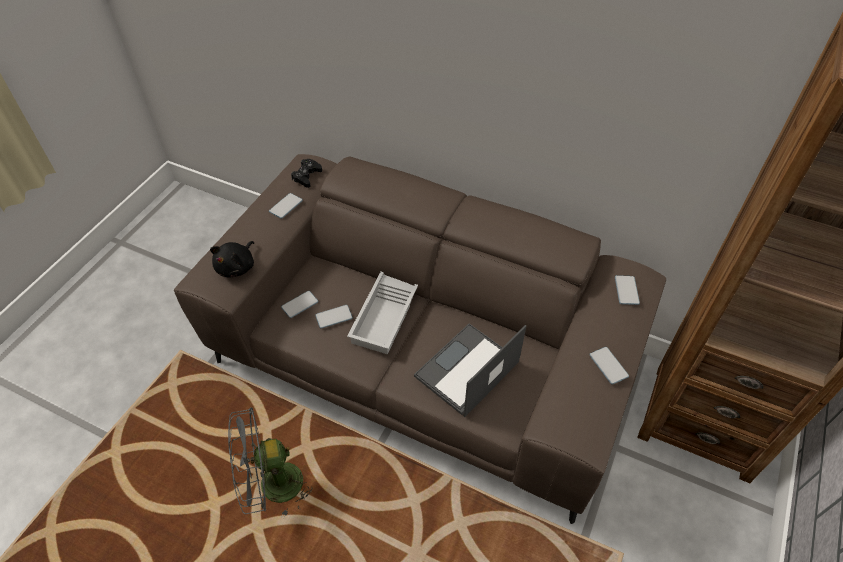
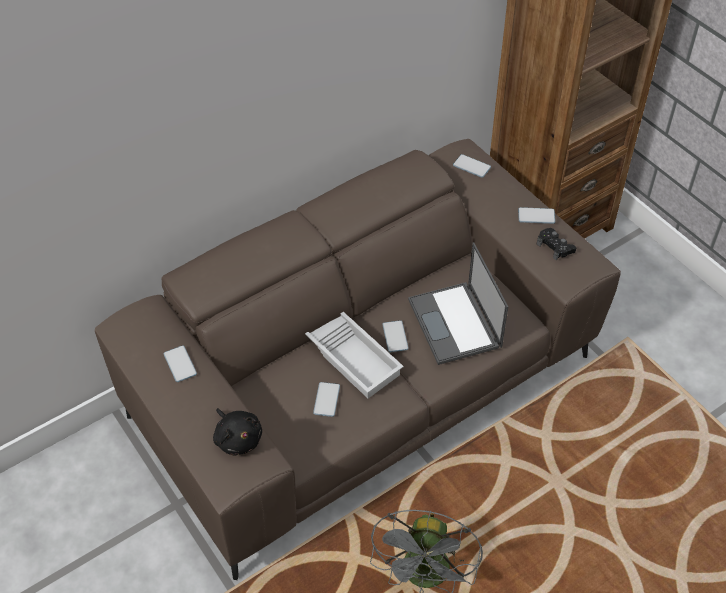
camera: 60 degrees left, 0 degrees up
(300, 305) = (290, 423): phone -> phone (395, 337)
(307, 176) = (147, 329): black game controller -> black game controller (555, 247)

